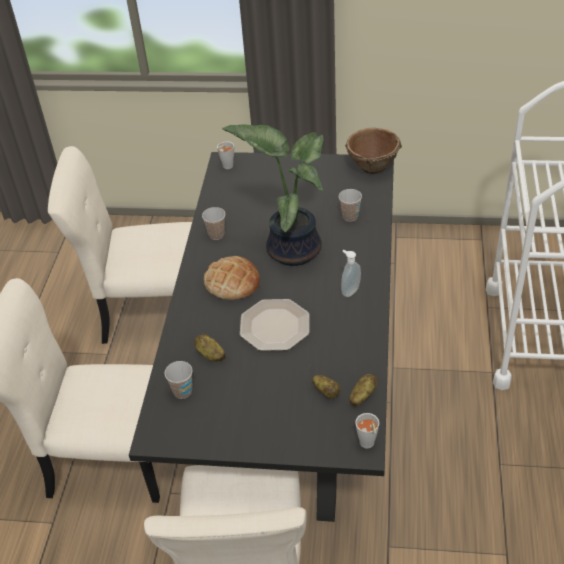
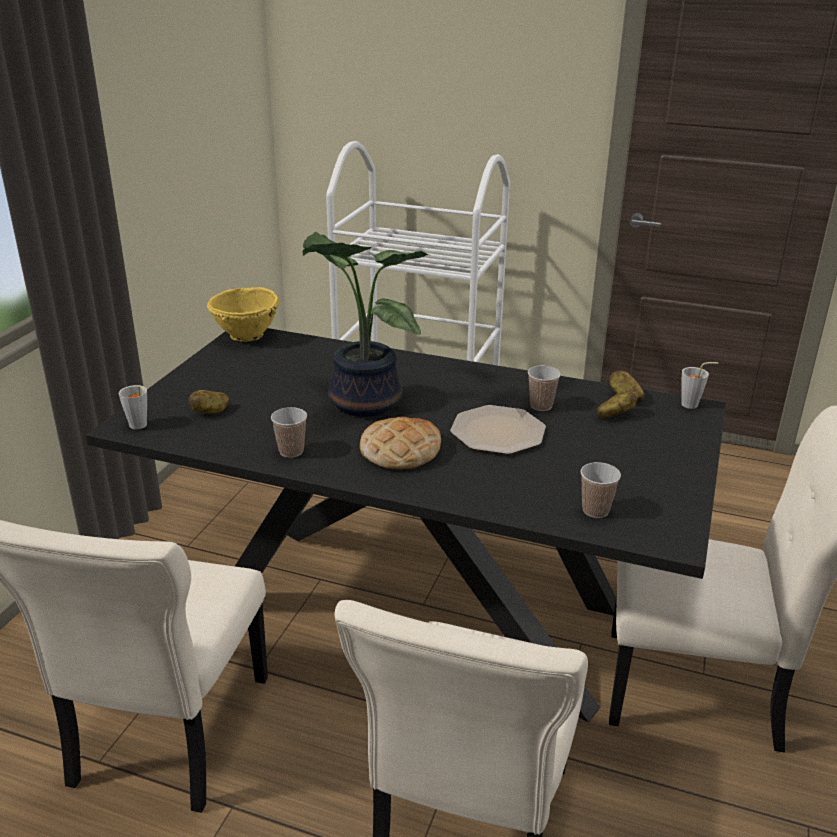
camera: 80 degrees left, 15 degrees down
(210, 354) = (532, 482): potato -> potato (210, 412)
(349, 291) = (459, 380): soap dispenser -> none
(350, 216) = (328, 361): cup -> cup (541, 406)
(372, 167) = (246, 336): brown bowl -> yellow bowl

